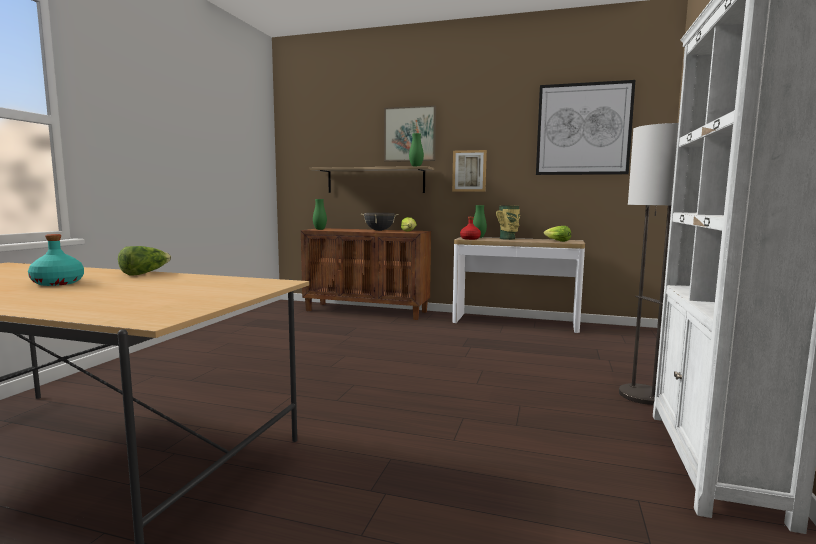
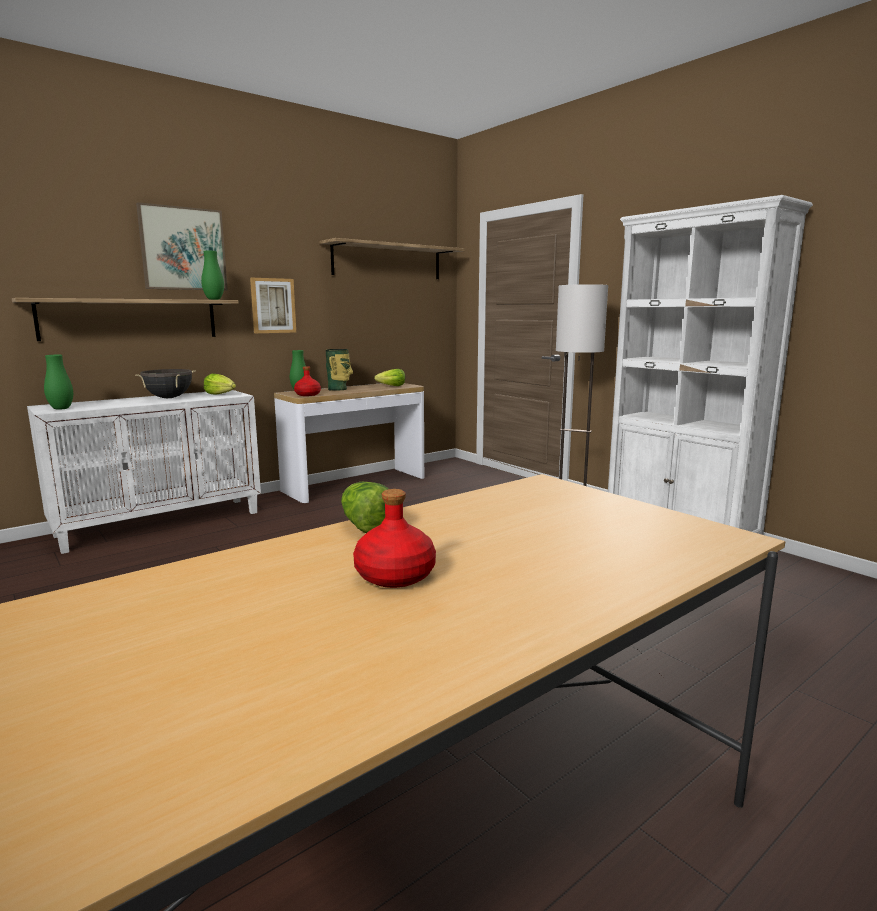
camera: 55 degrees left, 5 degrees up
(57, 283) = (395, 576): turquoise bottle -> red bottle
(367, 311) = (161, 523): brown cabinet -> white cabinet
(583, 129) = (387, 261): picture -> shelf

